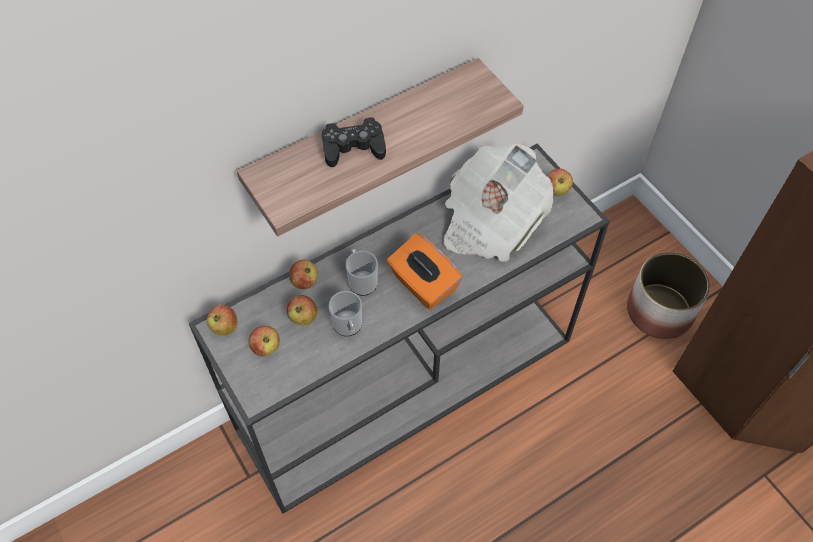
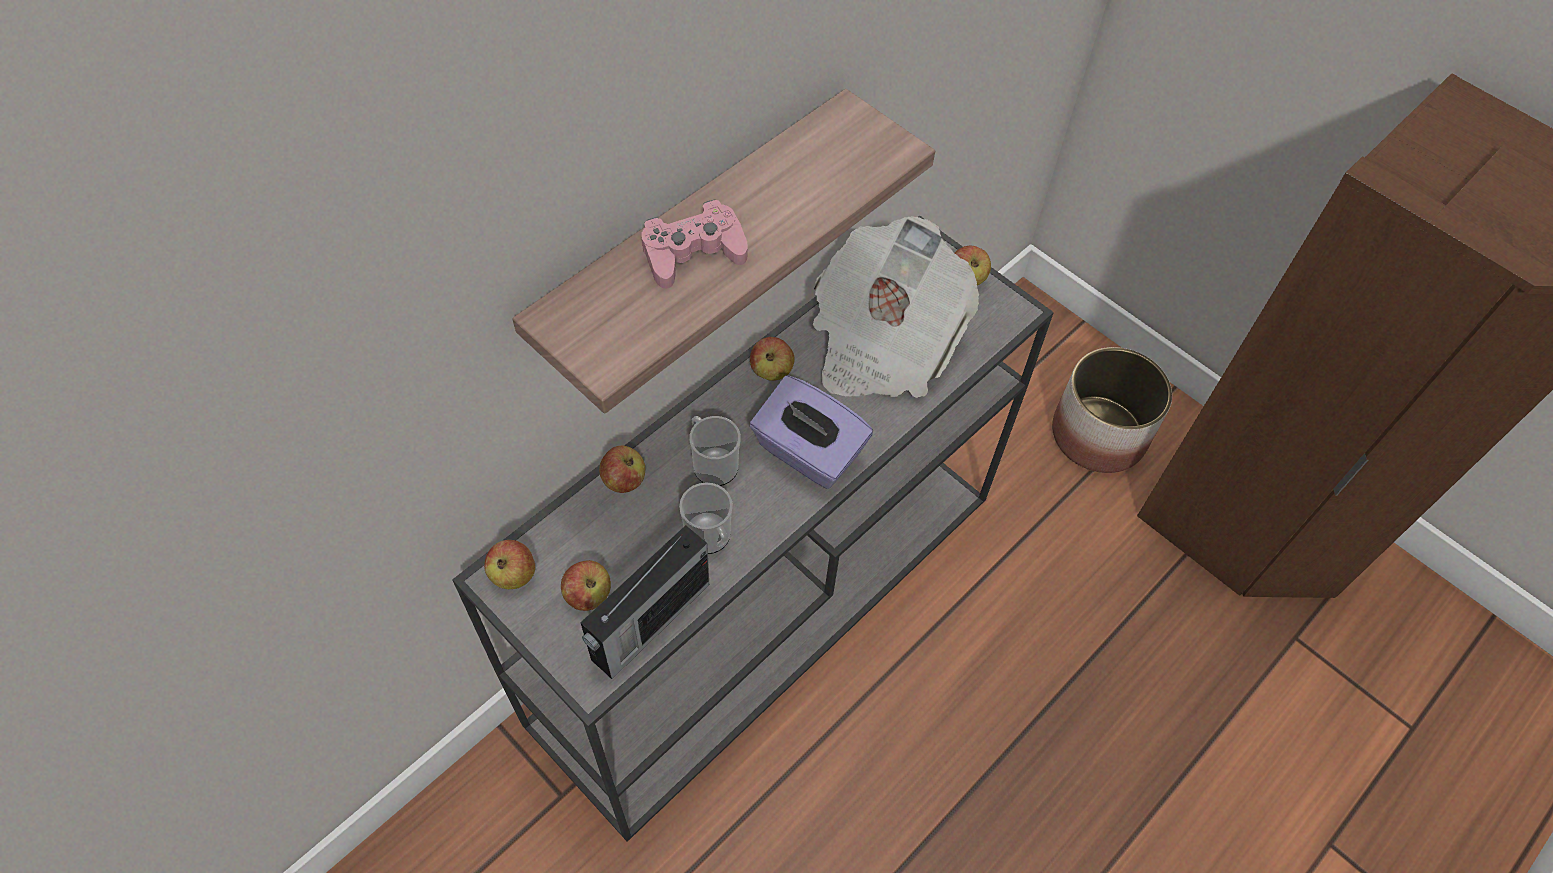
camera: 15 degrees left, 0 degrees up
(298, 371) = (648, 623): none -> radio
(303, 317) = (636, 536): apple -> apple (771, 371)
(353, 147) = (693, 252): black game controller -> pink game controller
(423, 284) = (807, 452): orange tissue box -> purple tissue box

